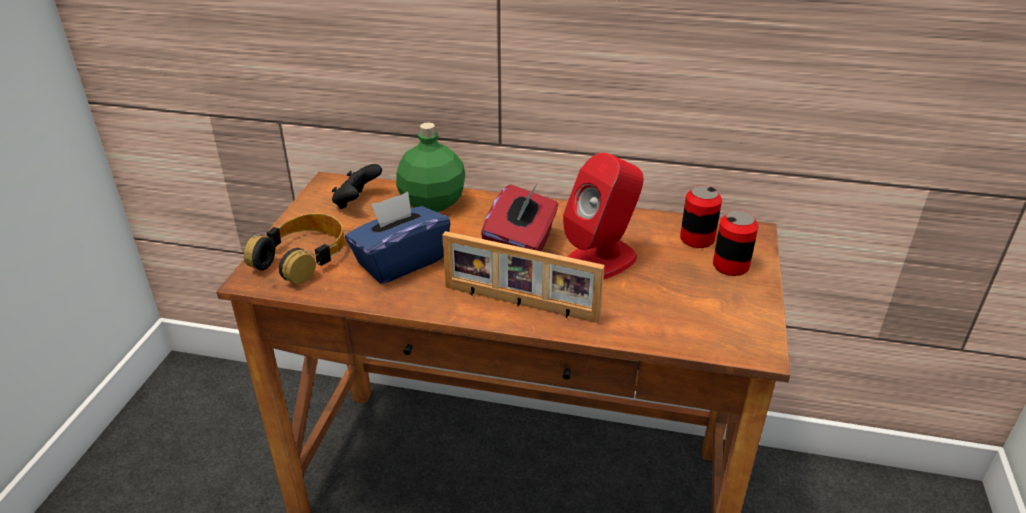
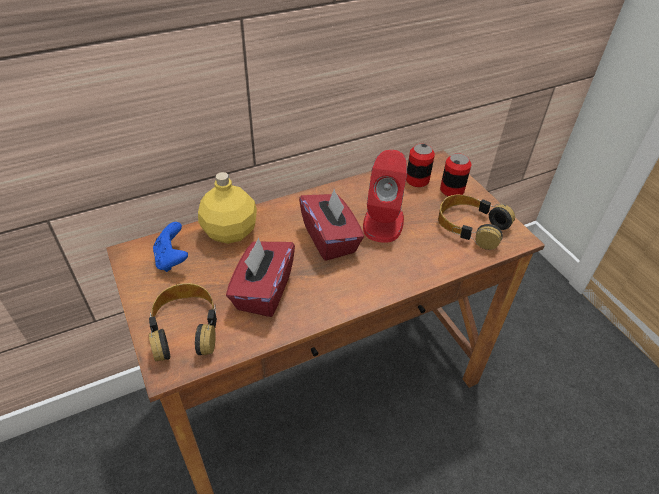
camera: 40 degrees left, 10 degrees up
(357, 202) = (172, 259): black game controller -> blue game controller
(400, 262) = (263, 291): blue tissue box -> red tissue box
(432, 202) = (230, 231): green bottle -> yellow bottle
(519, 304) = (373, 280): picture frame -> none
(706, 310) = (471, 226): none -> headphones

